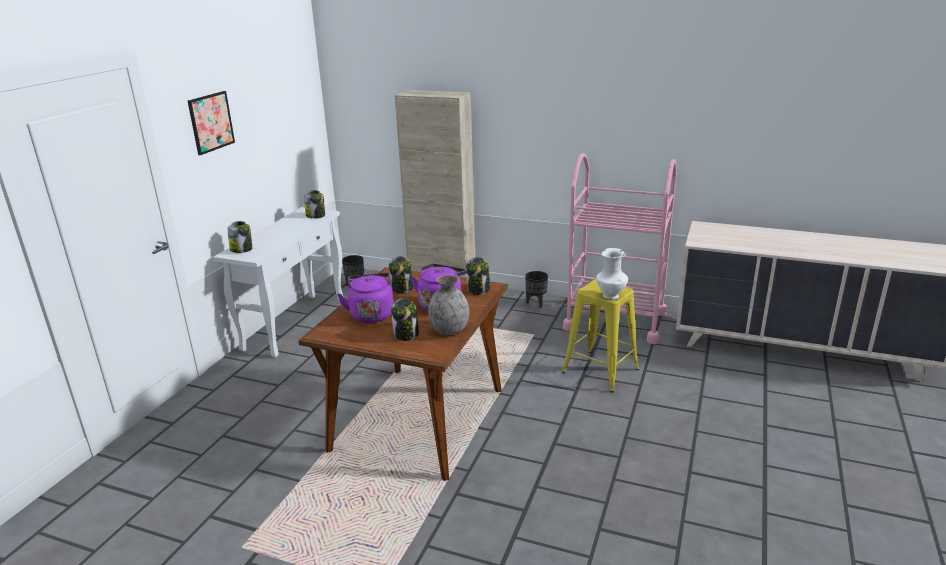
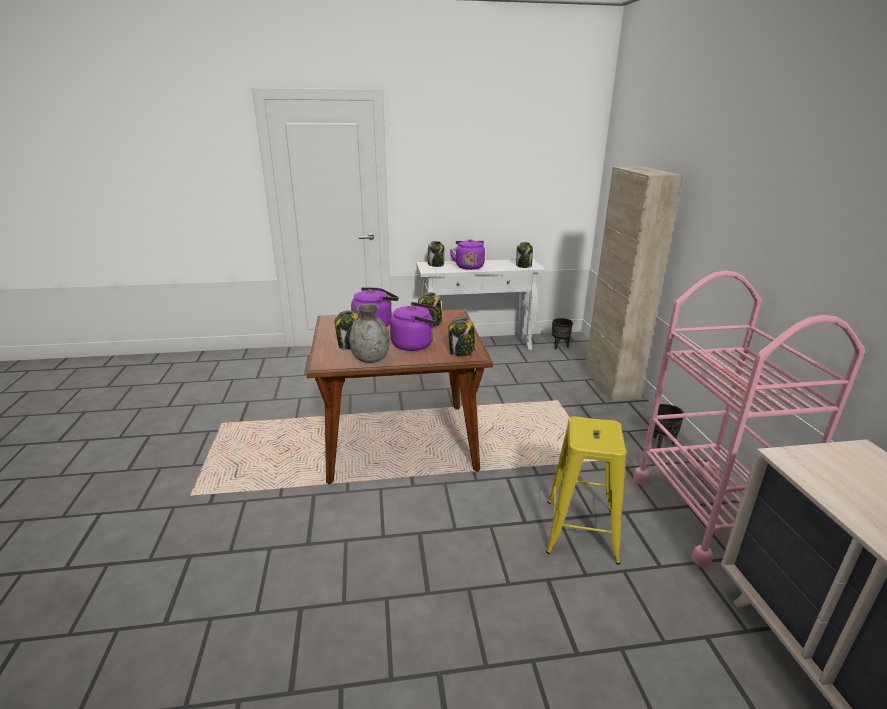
camera: 60 degrees right, 0 degrees up
(211, 122) = (447, 159): picture -> none
(275, 237) = (469, 266): none -> purple kettle
(611, 296) = (583, 441): white vase -> none

